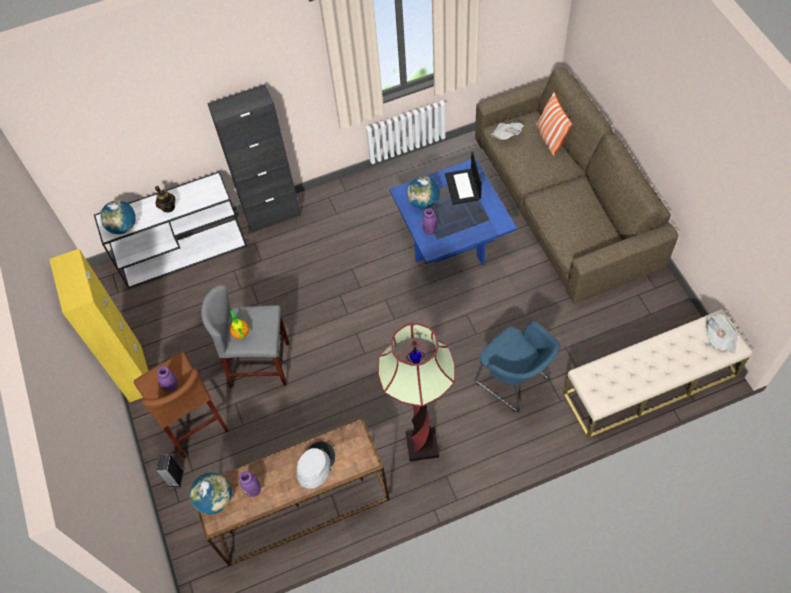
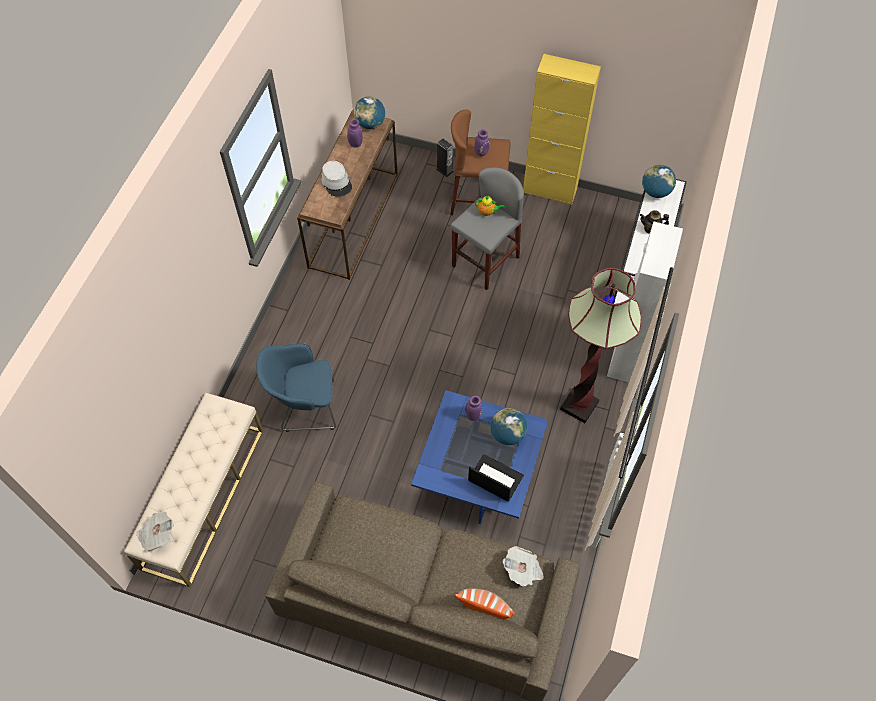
camera: 125 degrees right, 0 degrees up
(273, 215) = (625, 356): black cabinet -> white cabinet
(422, 445) = (323, 313): floor lamp -> floor lamp (579, 405)

